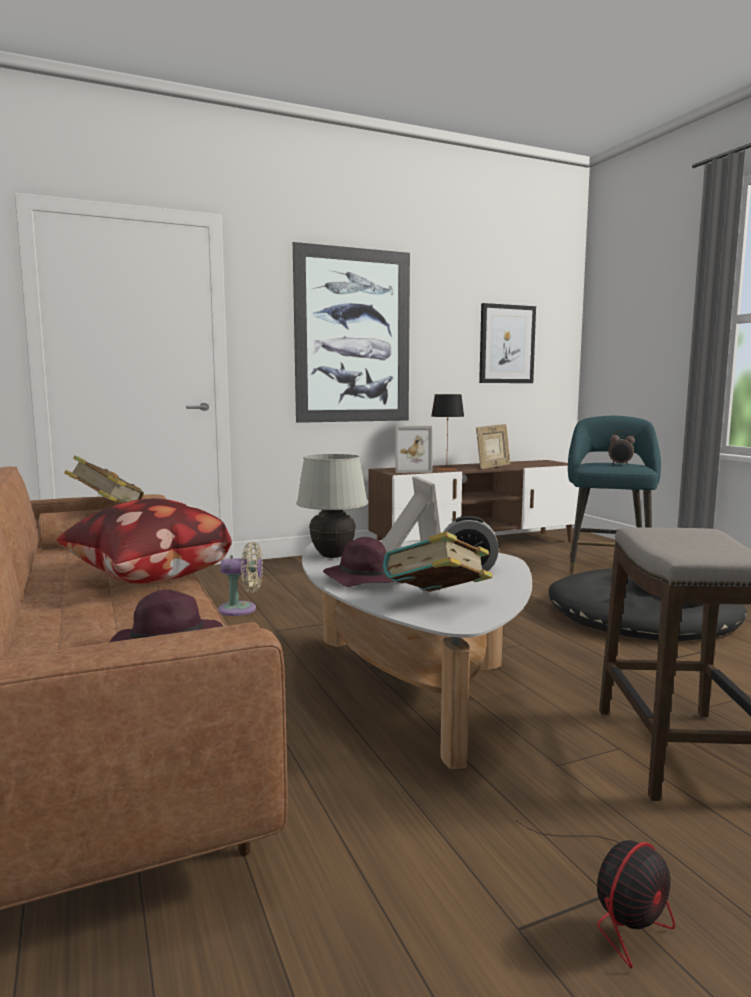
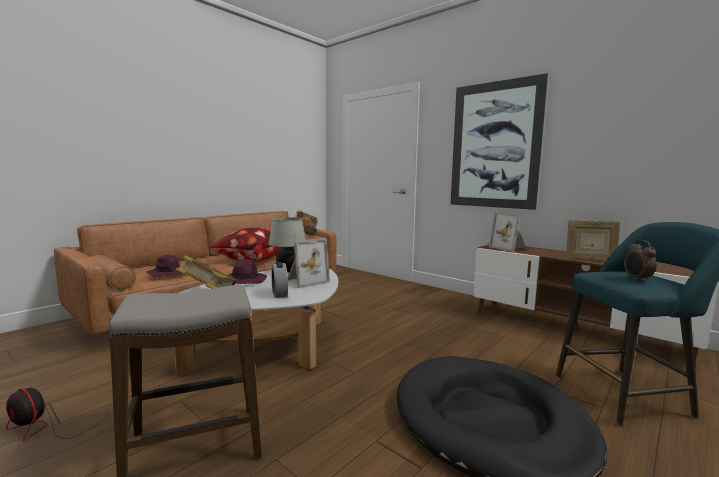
camera: 65 degrees right, 0 degrees up
(241, 609) = (342, 298): beige fan -> none
(446, 469) = (540, 253): table lamp -> none
(506, 344) = (664, 140): picture -> none

